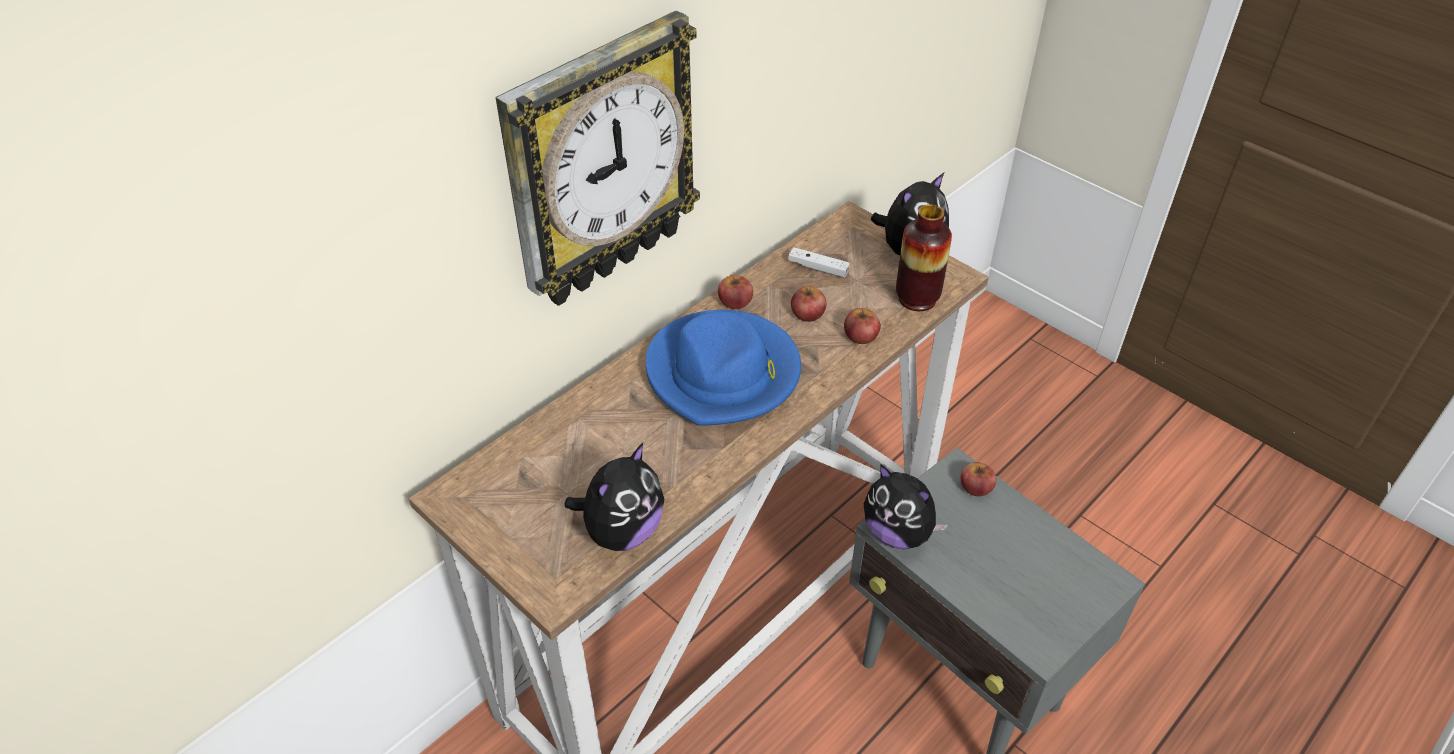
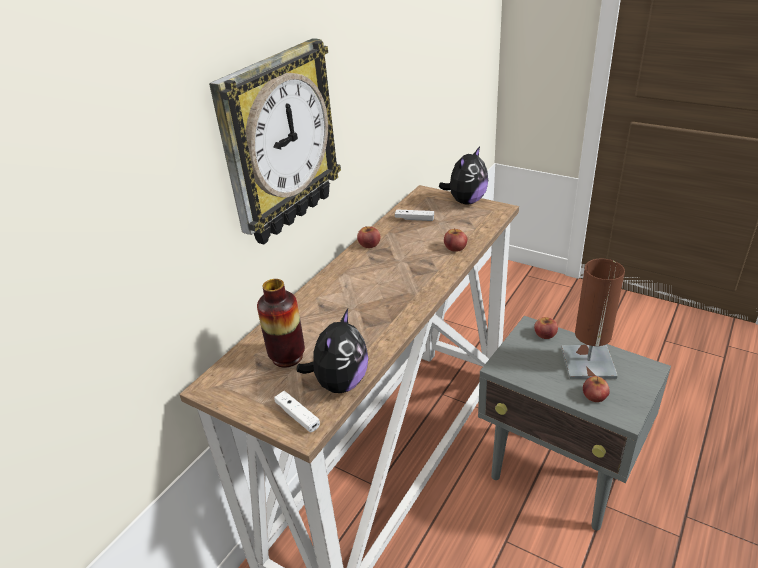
camera: 10 degrees left, 10 degrees down
(552, 569) = (297, 416): none -> white game controller
(724, 373) = (376, 281): blue hat -> none
(807, 313) = (417, 242): apple -> apple (594, 395)
(898, 533) = (507, 369): plush toy -> none
(917, 299) = (481, 223): vase -> vase (287, 357)
(1021, 549) = (588, 362): none -> brown table lamp

